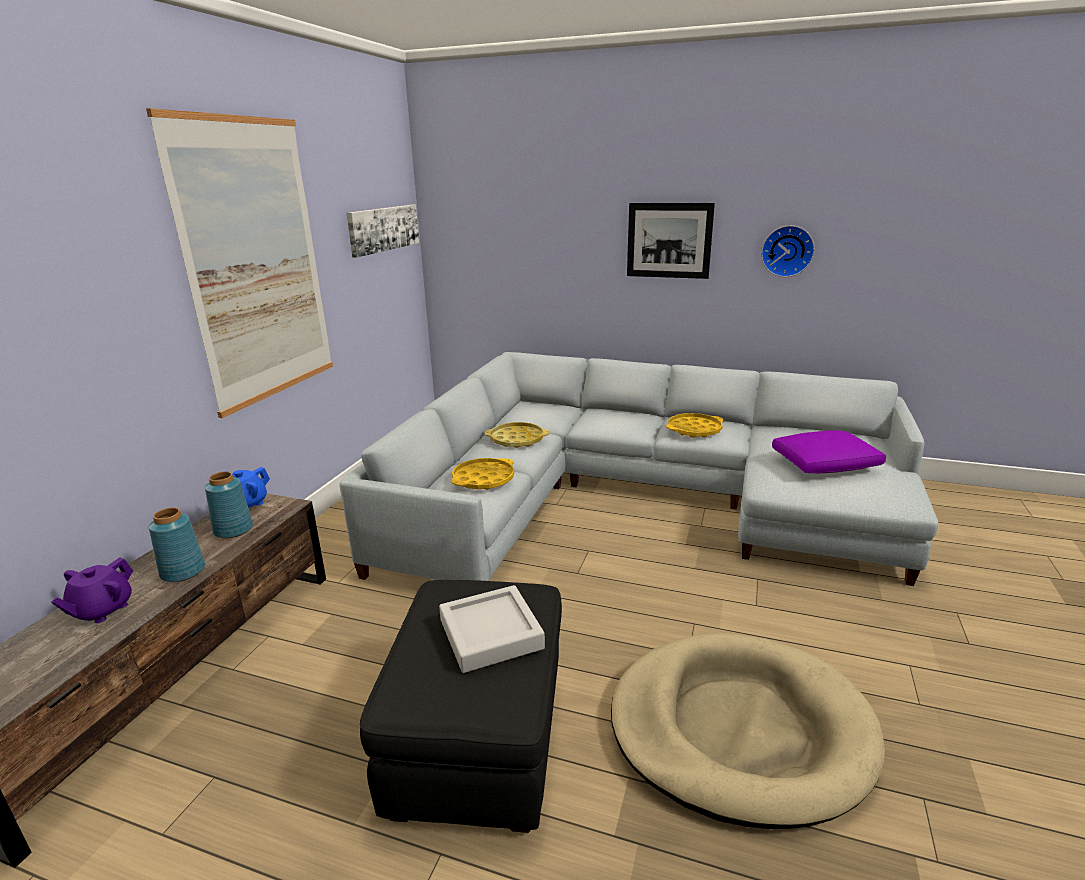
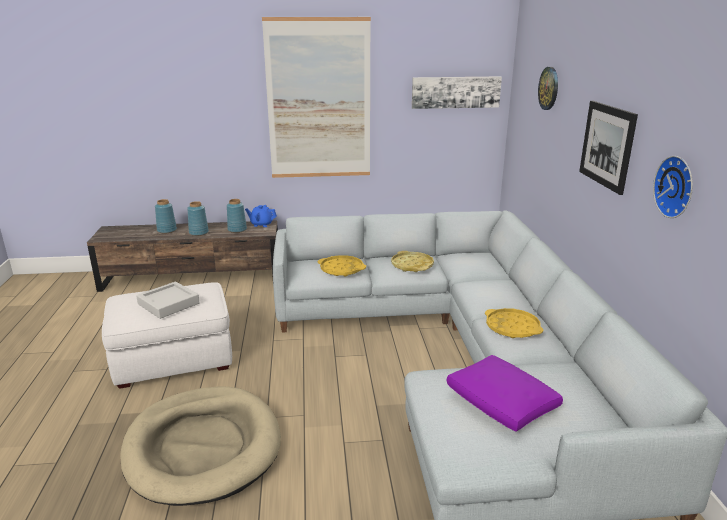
camera: 65 degrees right, 0 degrees up
(102, 610) = (167, 230): purple teapot -> blue vase
(480, 737) = (175, 360): black ottoman -> white ottoman
(528, 204) = (549, 88): none -> wall clock

